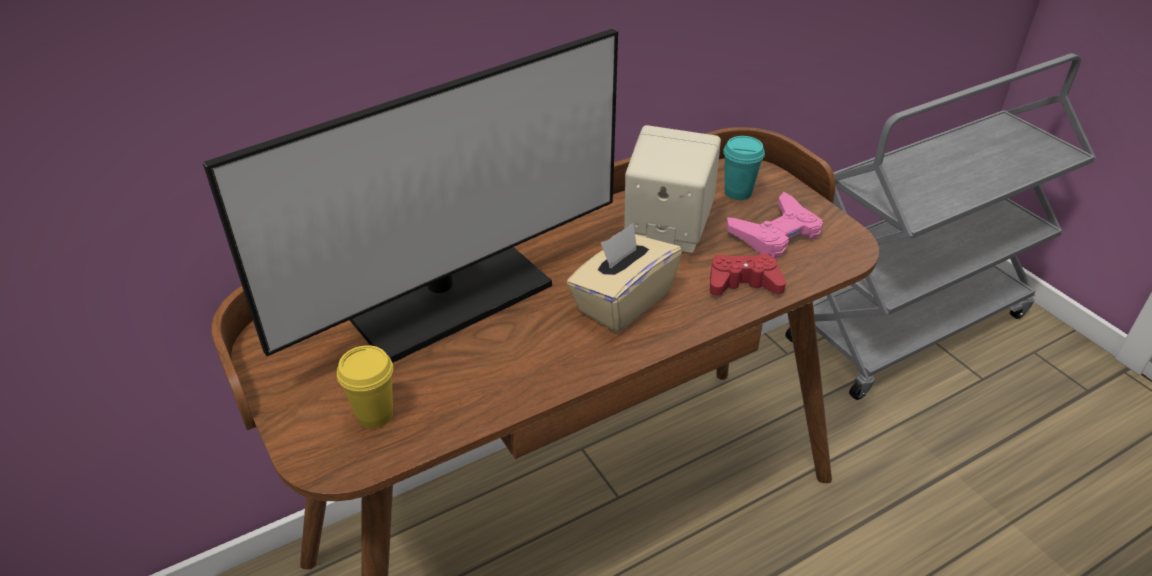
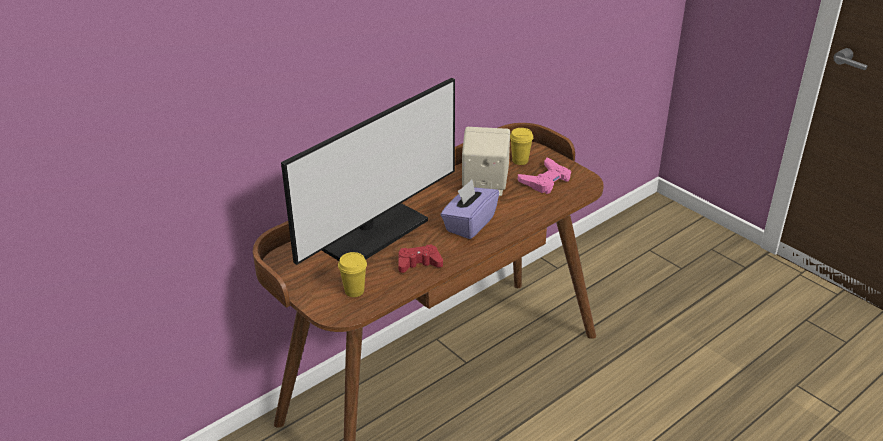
camera: 10 degrees left, 5 degrees down
(622, 302) = (469, 224): beige tissue box -> purple tissue box
(738, 192) = (520, 161): turquoise cup -> yellow cup
(743, 283) = (532, 208): red game controller -> red game controller (418, 263)
(908, 325) = (632, 242): grey cart -> none

